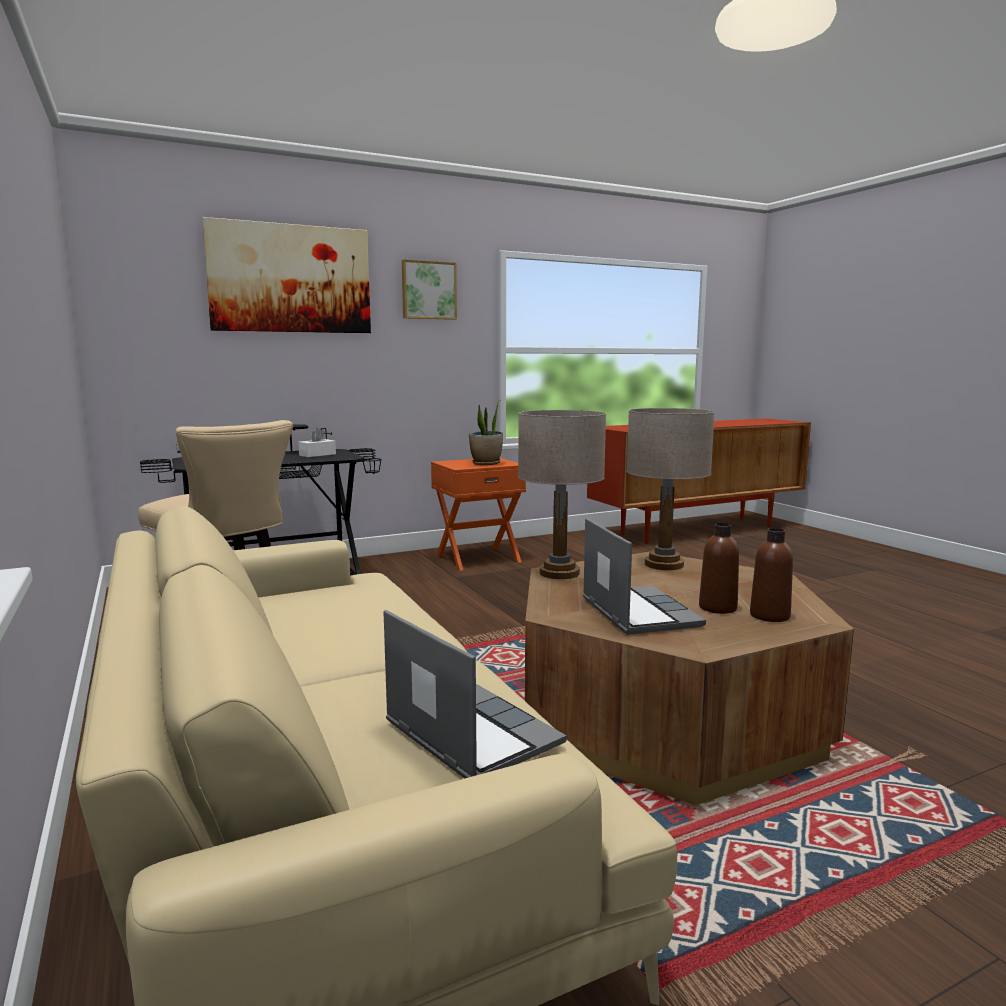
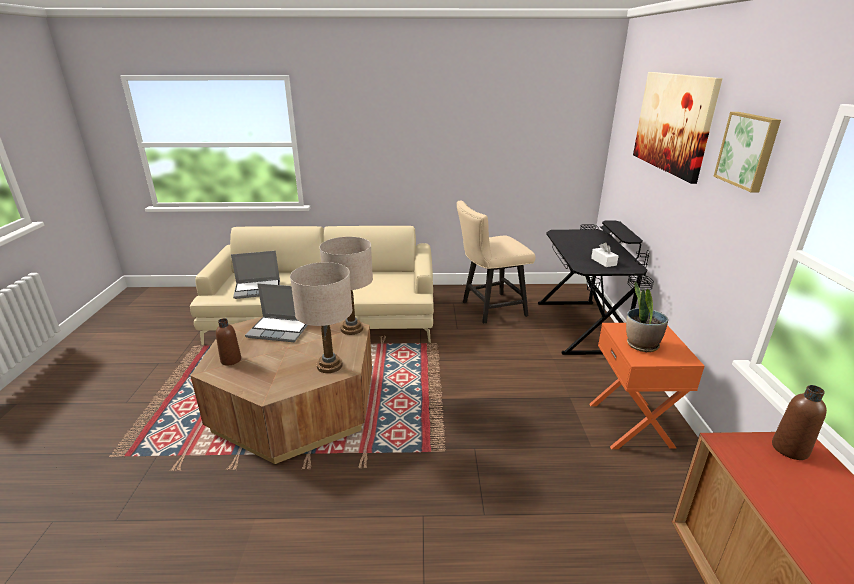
camera: 115 degrees right, 15 degrees up
(717, 608) = (257, 351): brown bottle -> brown bottle (790, 449)

